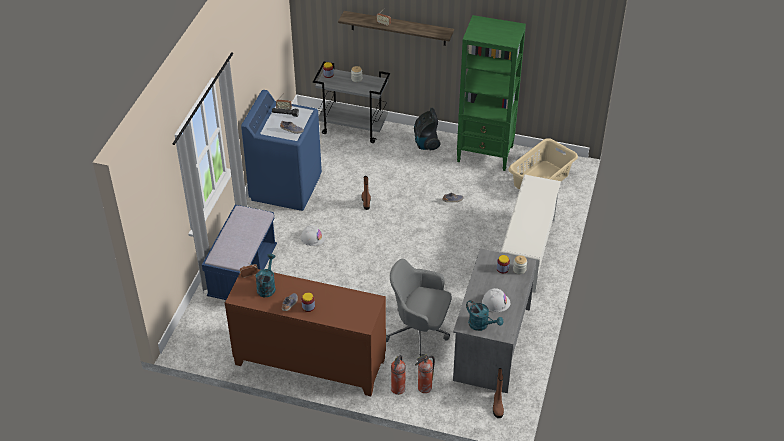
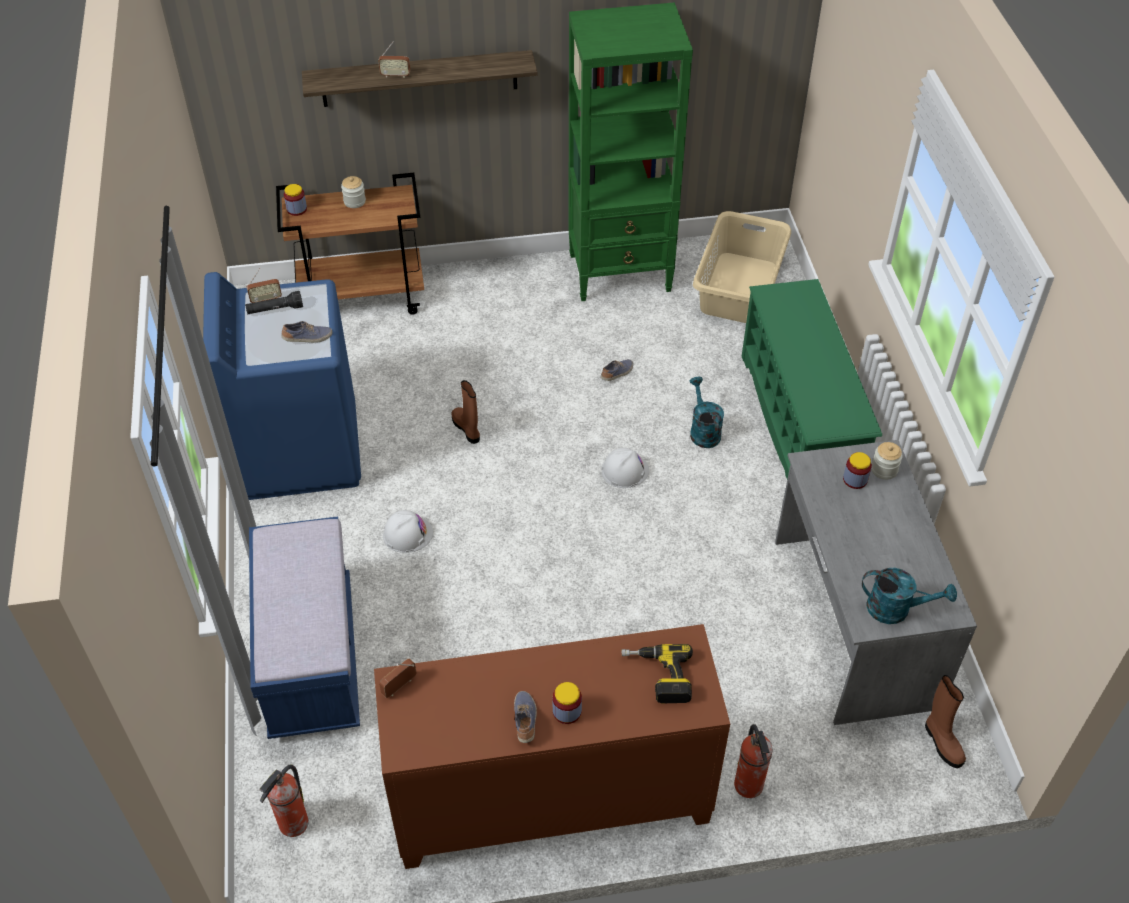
camera: 25 degrees left, 5 degrees up
(267, 286) = (452, 698): turquoise watering can -> turquoise watering can (703, 430)
(352, 308) = (657, 677): none -> power drill
(353, 128) = (363, 297): grey cart -> brown cart
(419, 332) = (716, 651): grey office chair -> none
(424, 388) = (793, 762): fire extinguisher -> fire extinguisher (292, 824)
(426, 144) = (508, 286): vacuum cleaner -> none
(496, 302) = (889, 551): white hard hat -> white hard hat (625, 470)
(527, 251) = (799, 423): white shoe rack -> green shoe rack

